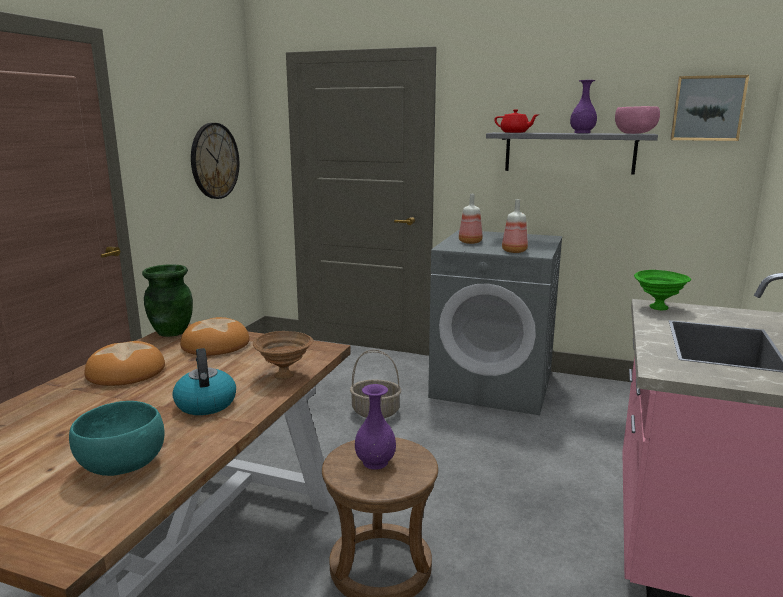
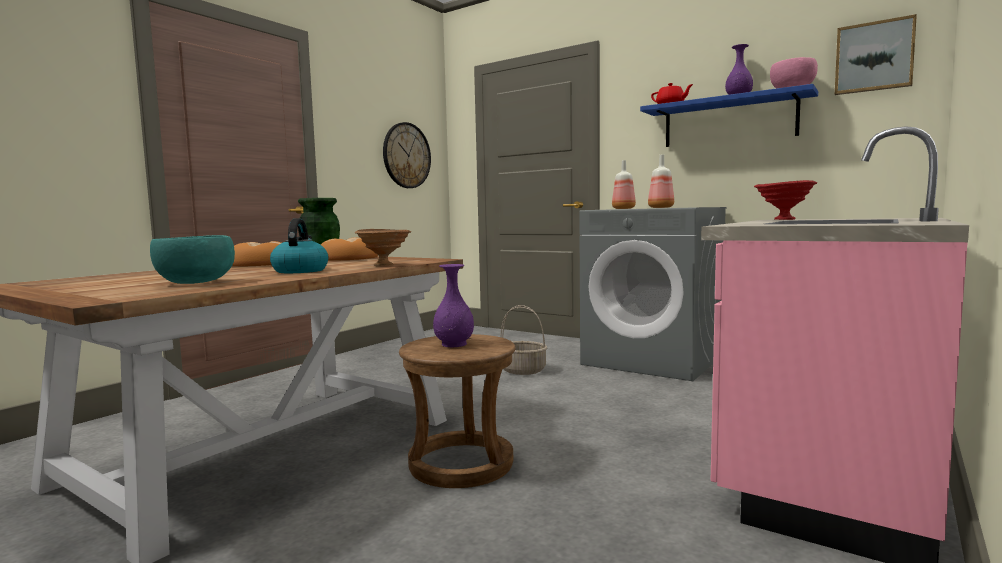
camera: 15 degrees right, 10 degrees down
(569, 152) = (729, 121): grey shelf -> blue shelf
(658, 308) = (783, 219): green bowl -> red bowl

